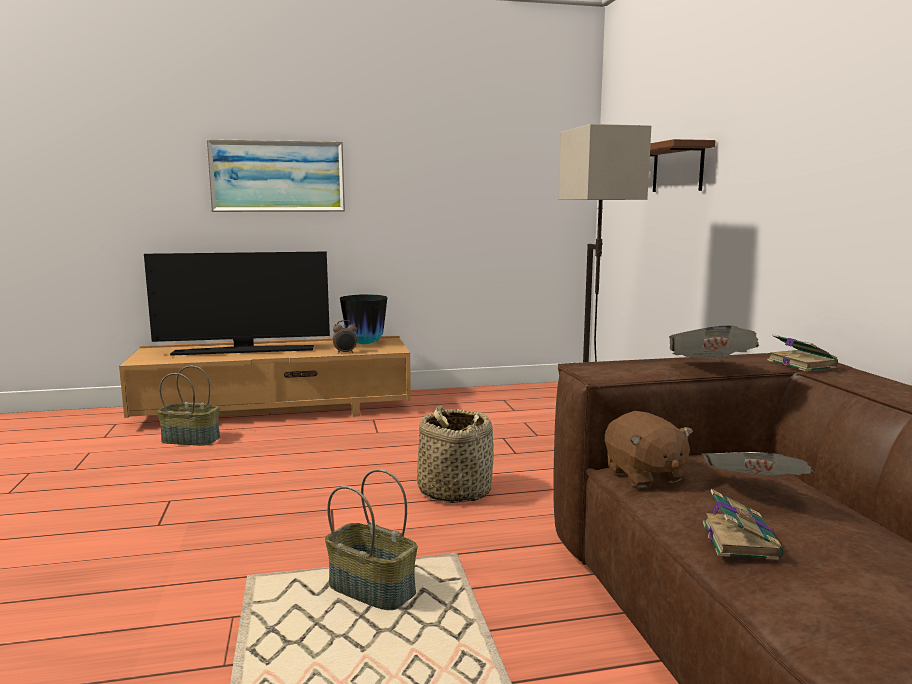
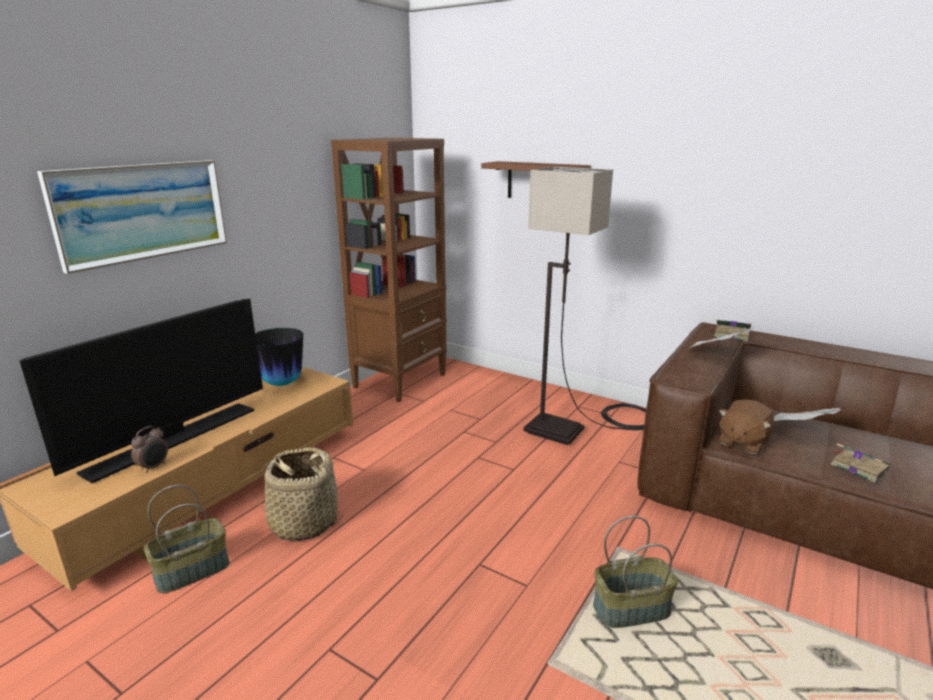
camera: 45 degrees left, 10 degrees up
(345, 353) = (293, 402): alarm clock -> alarm clock (154, 467)
(454, 491) = (522, 496): basket -> basket (303, 522)
(524, 393) = (401, 380): none -> brown bookcase
(644, 475) = (742, 442): brown plush toy -> brown plush toy turned 105 degrees clockwise

